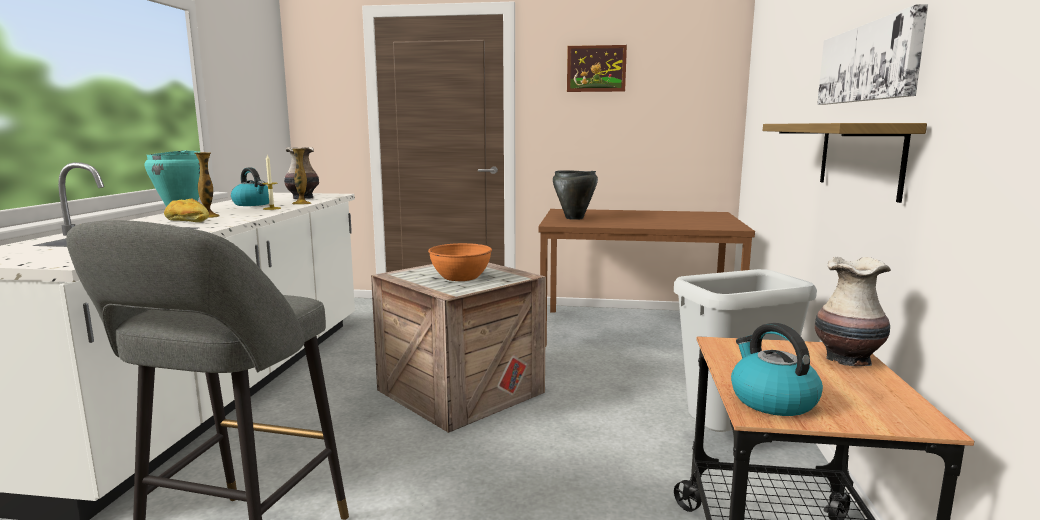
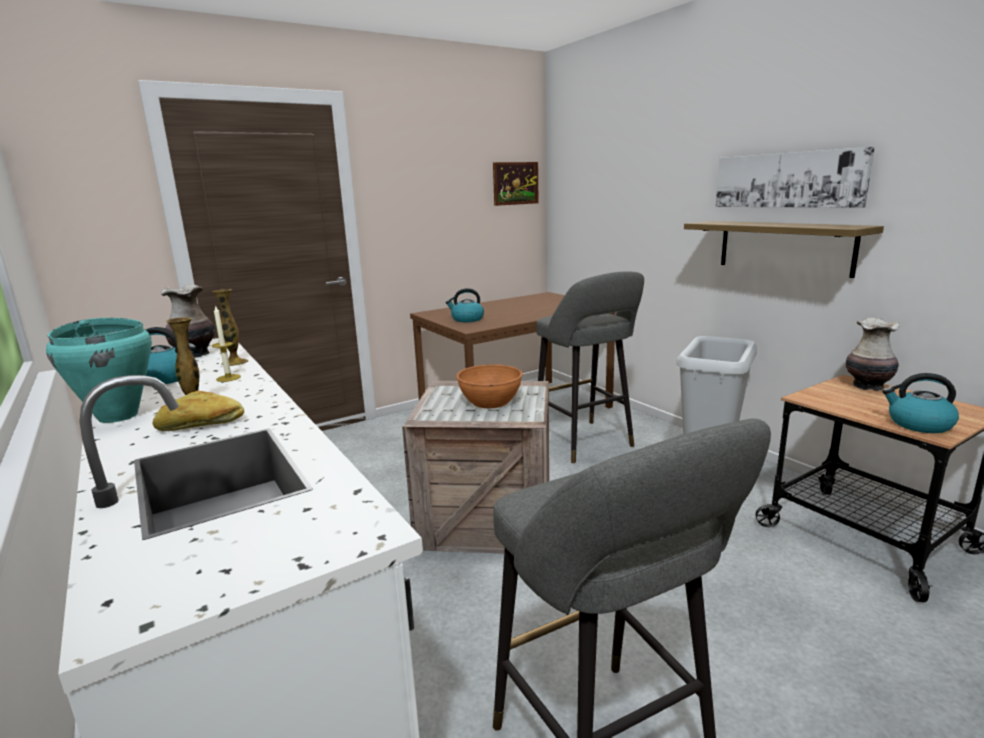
camera: 40 degrees left, 5 degrees up
(574, 218) = (467, 319): black cooking pot -> kettle
(596, 68) = (430, 167): picture -> picture (515, 183)
(647, 375) = (586, 443): none -> grey stool

